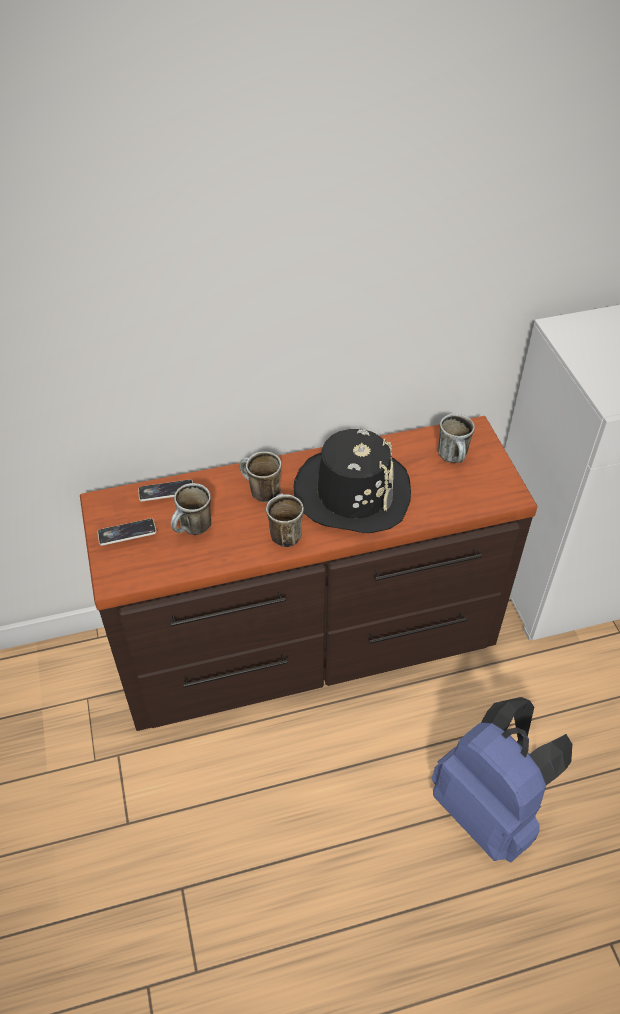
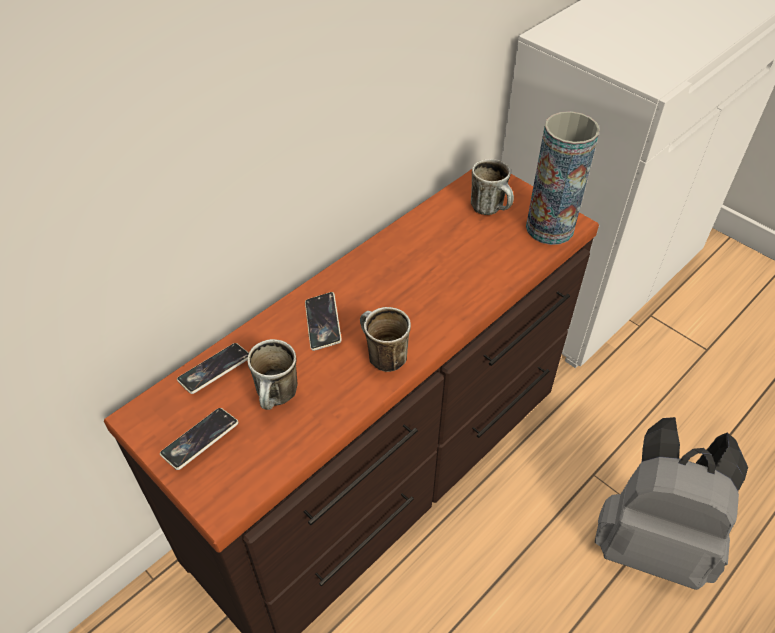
camera: 30 degrees left, 0 degrees up
(260, 492) = (323, 324): mug -> phone
(352, 492) = (420, 282): black hat -> none
(489, 809) = (651, 542): blue backpack -> grey backpack
(490, 493) = (550, 228): none -> vase

